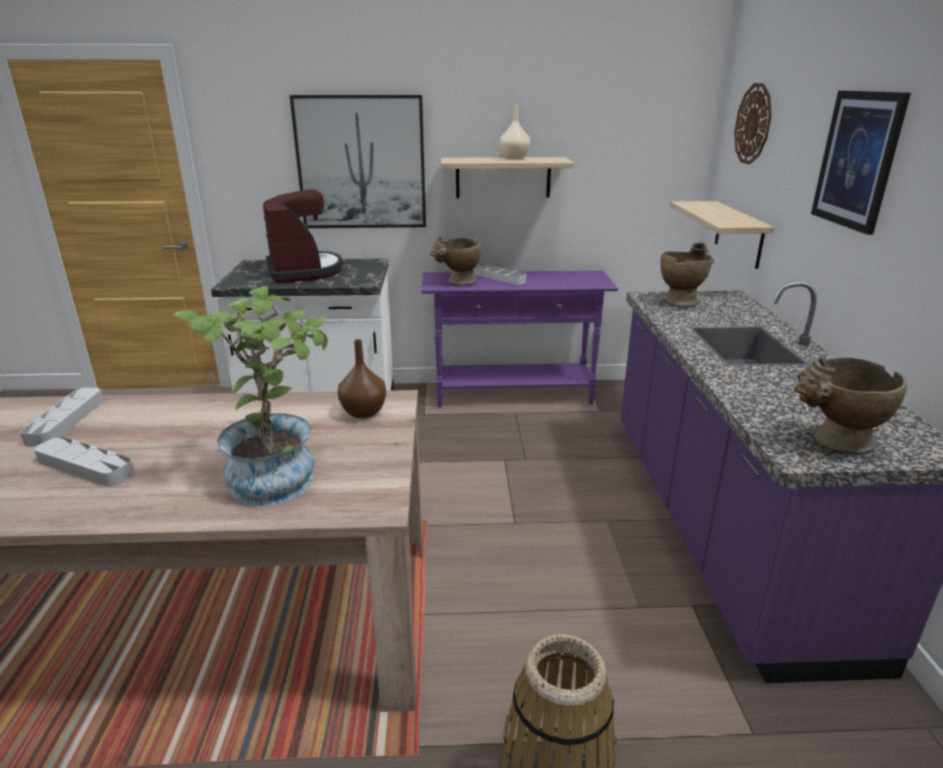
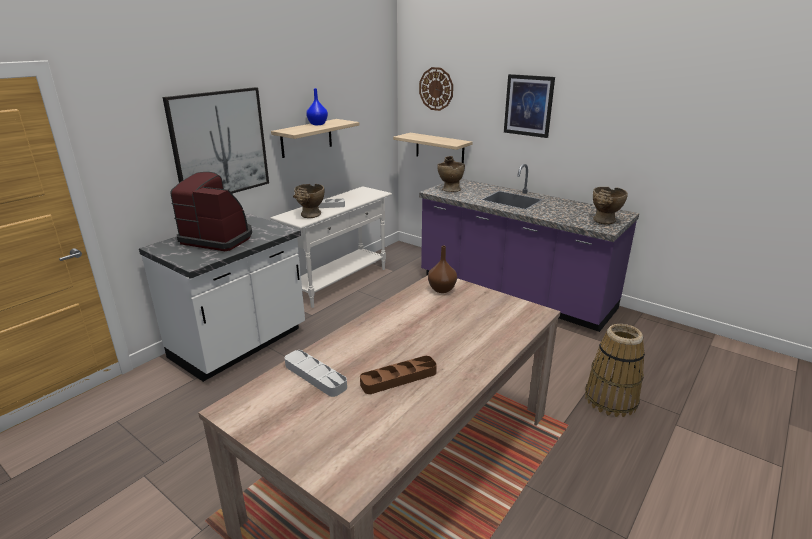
camera: 50 degrees left, 0 degrees up
(85, 466) = (398, 378): grey tray -> brown tray
(280, 474) = (482, 325): potted plant -> none
(513, 158) = (317, 124): beige vase -> blue vase
(514, 395) = (339, 282): purple console table -> white console table

